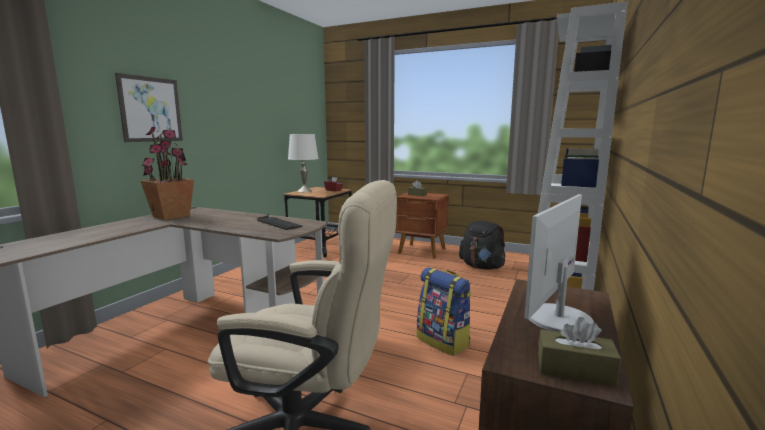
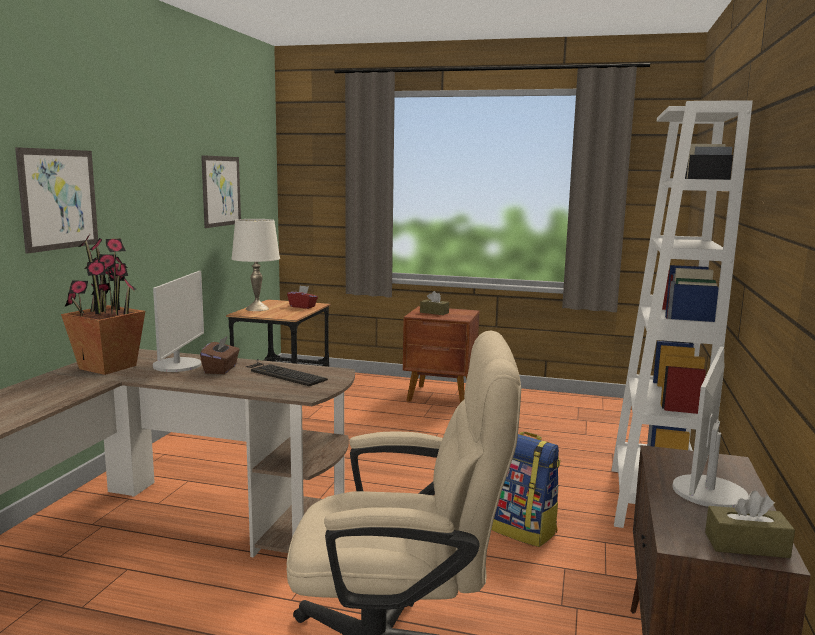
camera: 10 degrees left, 0 degrees up
(215, 216) = (178, 365): none -> monitor
(239, 219) = (221, 369): none -> brown tissue box
(281, 115) = (221, 191): none -> picture
(481, 267) = (535, 418): black backpack -> none

